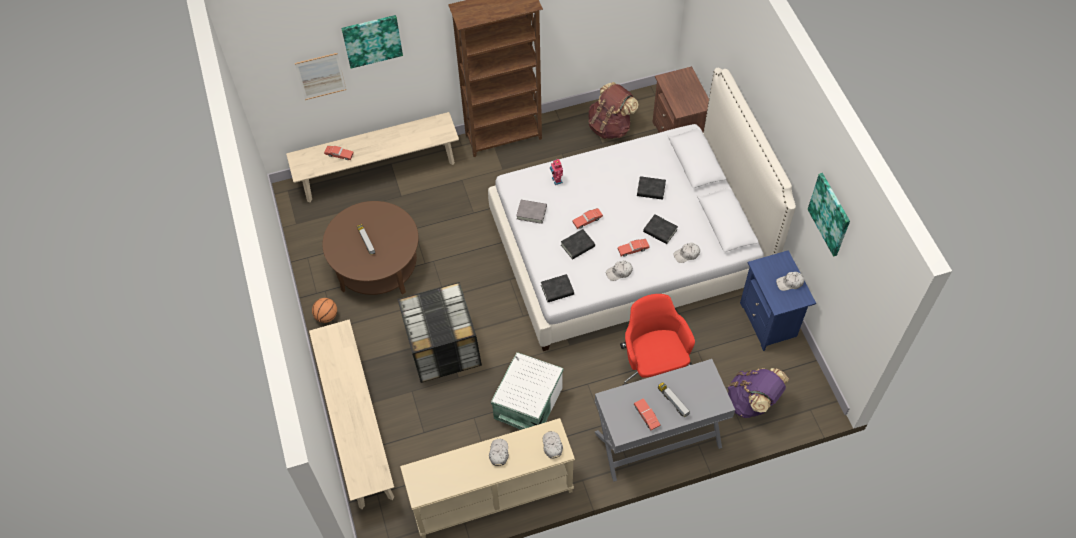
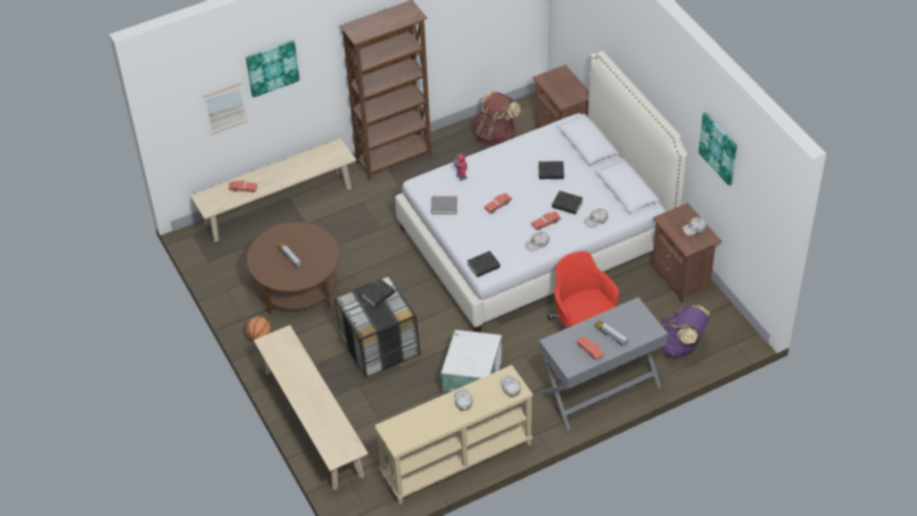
camera: 10 degrees left, 10 degrees down
(577, 246) = (493, 228): black book -> black book (378, 295)
(769, 321) = (682, 278): blue nightstand -> brown nightstand

